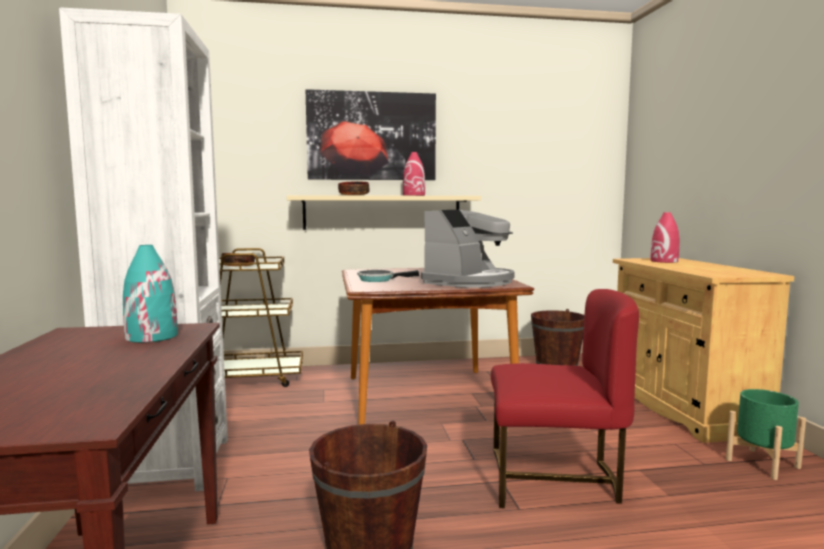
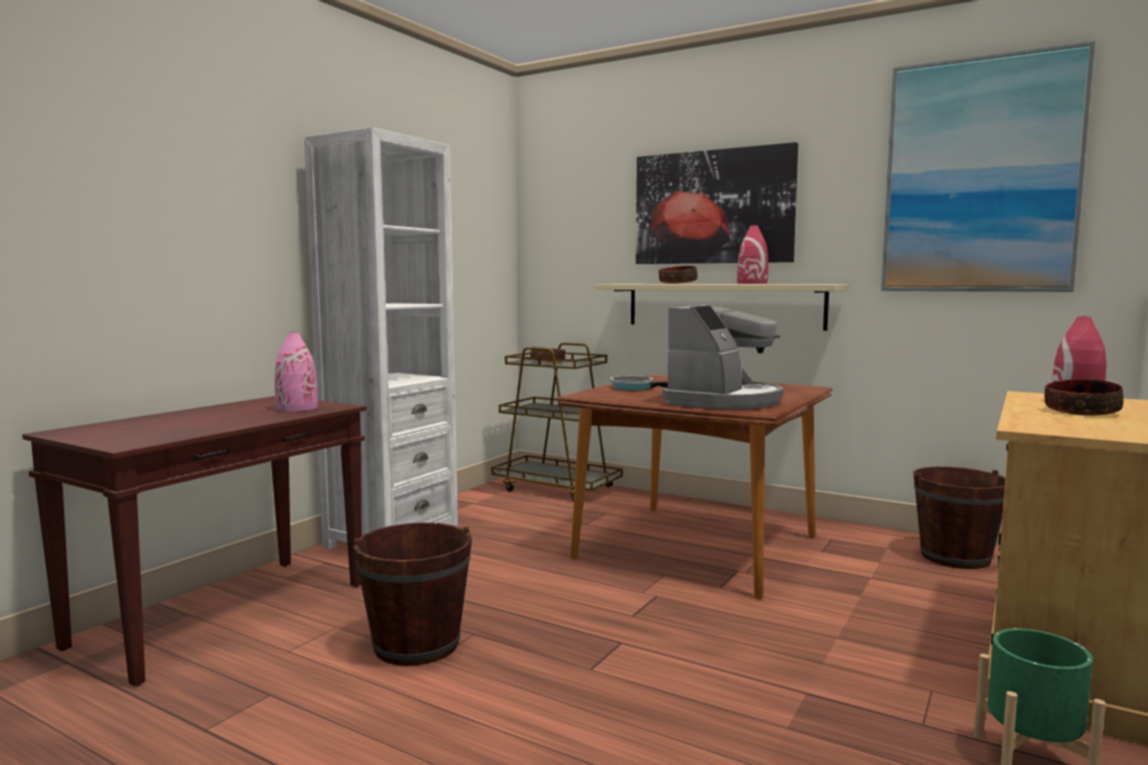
camera: 40 degrees right, 0 degrees up
(151, 336) = (297, 408): turquoise vase -> pink vase
(469, 281) = (724, 401): coffee machine -> coffee machine turned 45 degrees counterclockwise
(545, 129) = (980, 176): none -> picture
(554, 480) = (678, 662): red chair -> none
(689, 265) = (1080, 412): none -> bowl

